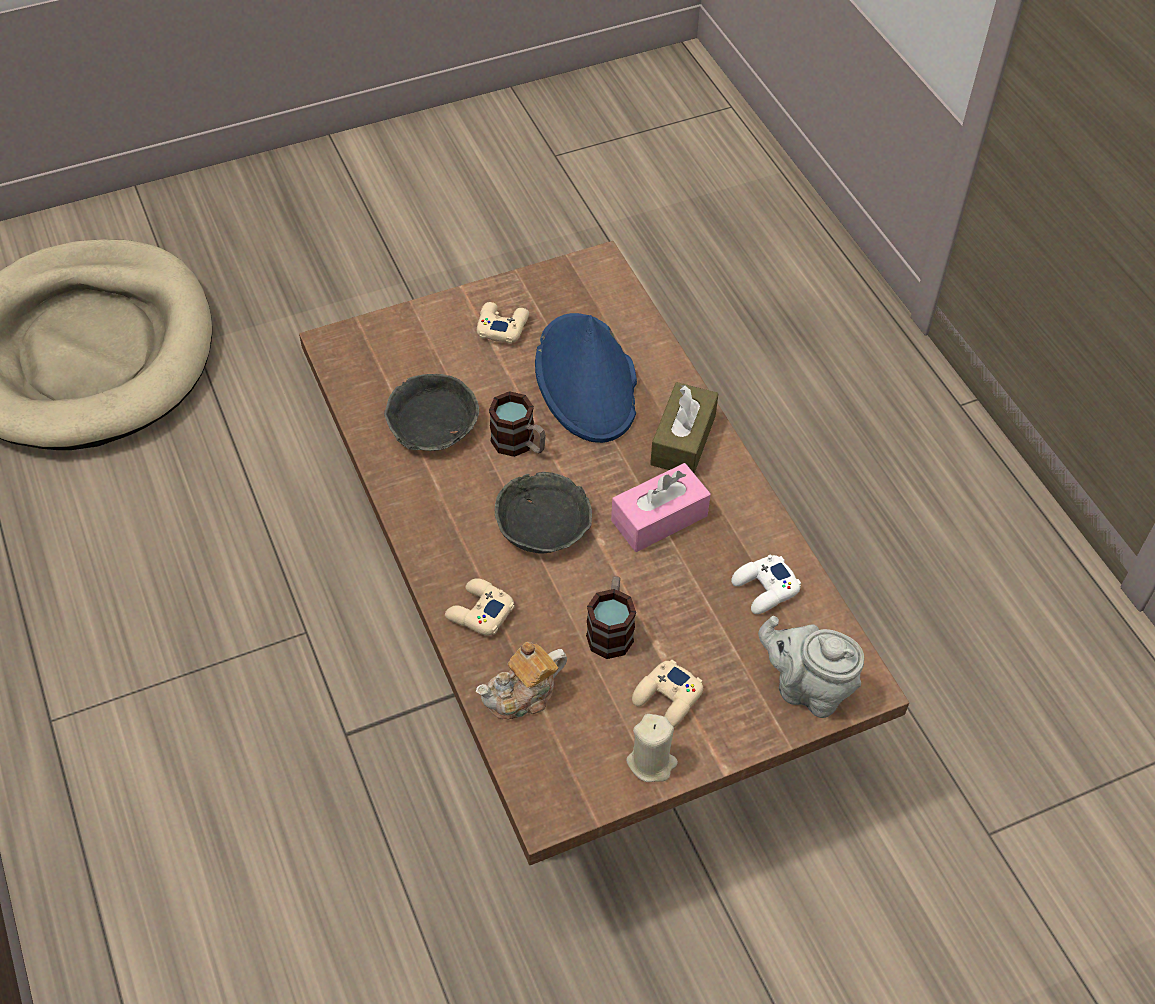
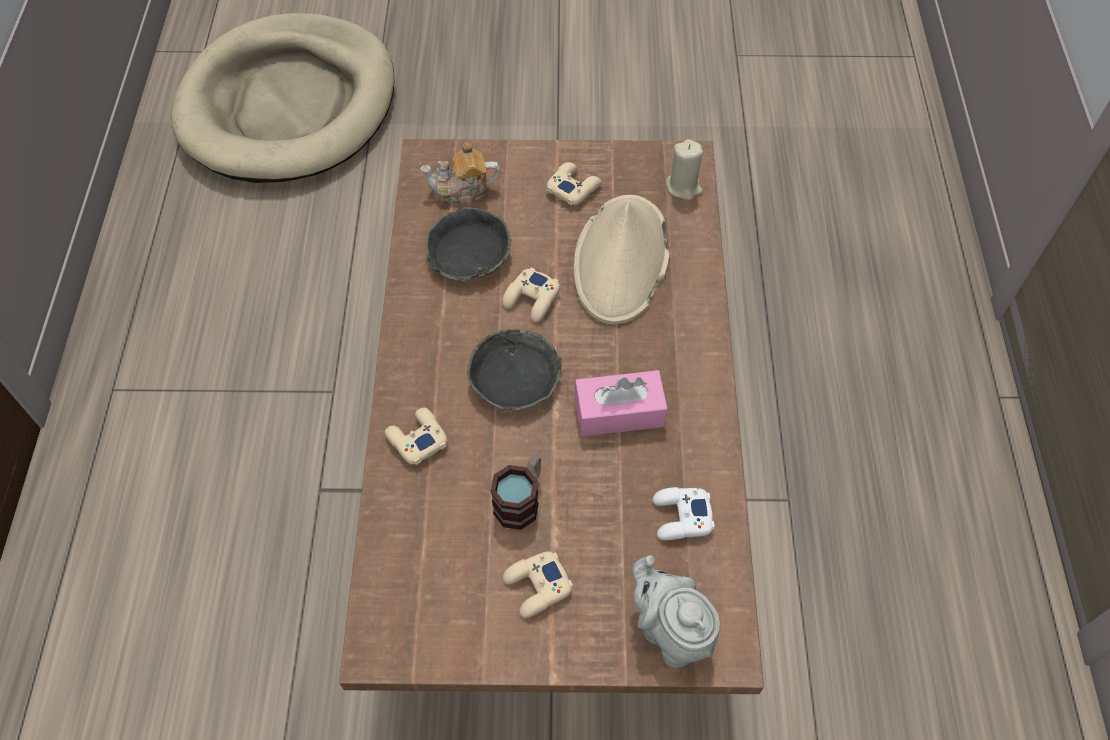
camera: 25 degrees right, 5 degrees up
(519, 444) = (532, 299): mug -> beige game controller
(523, 695) = (412, 531): teapot -> teapot (462, 191)
(587, 380) = (621, 261): blue hat -> beige hat
(651, 762) = (490, 643): beige candle -> beige candle (683, 187)
(683, 440) = (679, 347): brown tissue box -> none

